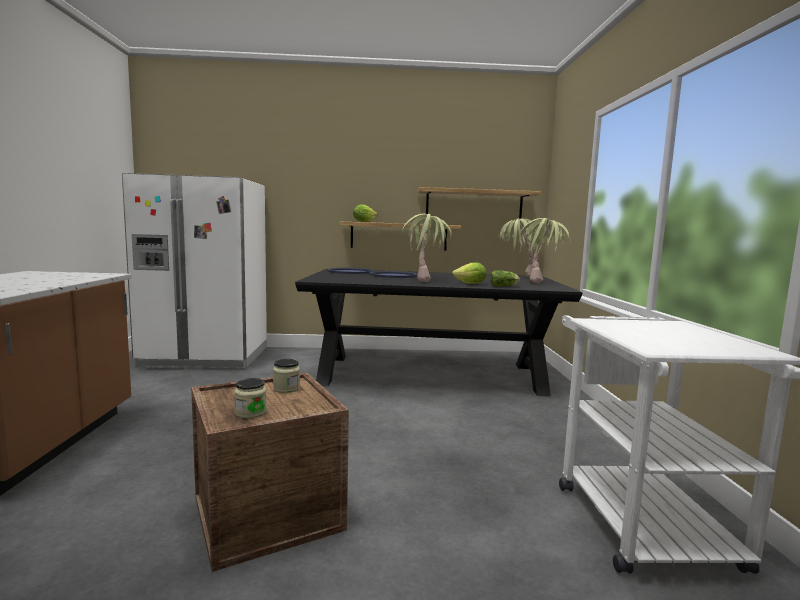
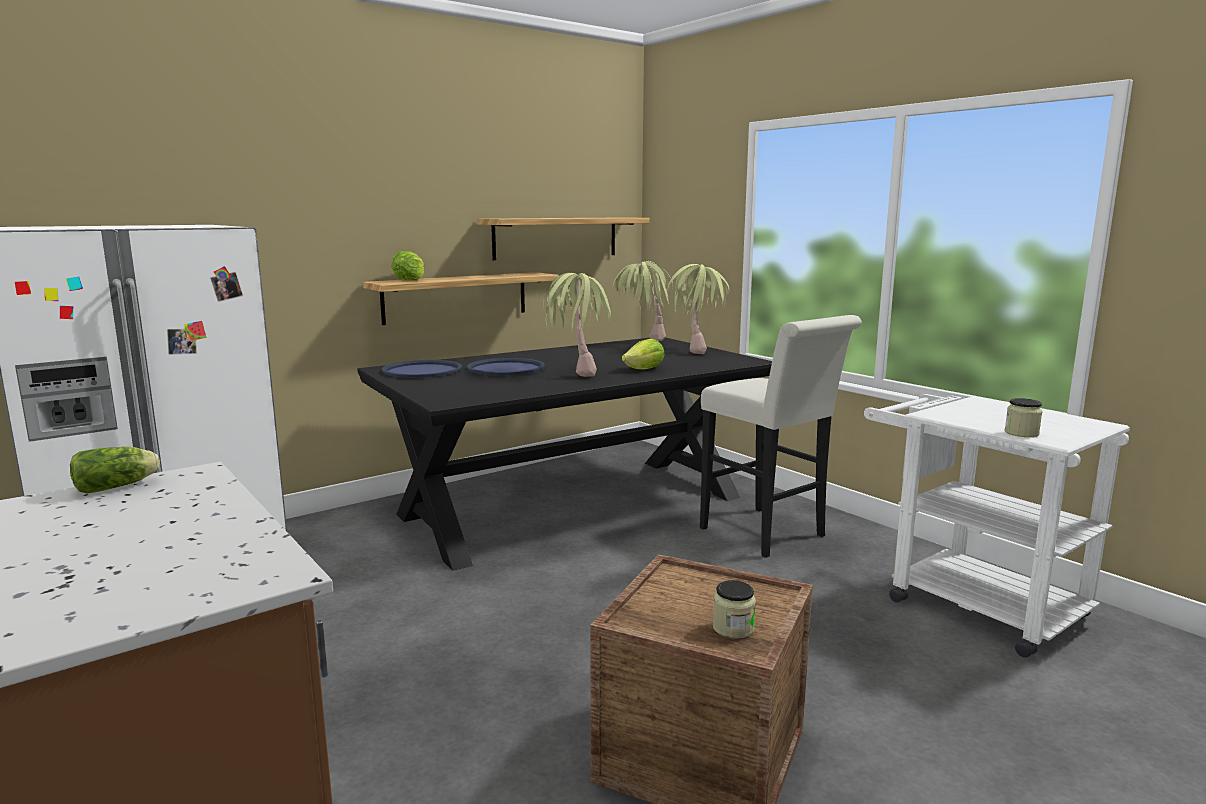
camera: 35 degrees left, 5 degrees up
(286, 388) = (686, 584): jar -> jar (1021, 433)
(504, 286) = (689, 367): lettuce -> lettuce (119, 486)
(532, 421) = (768, 535): none -> white stool

